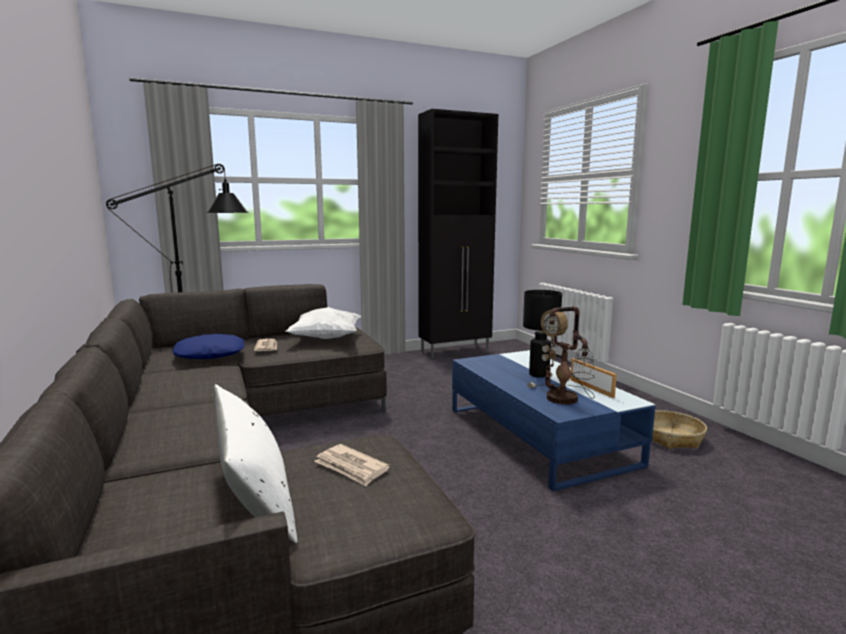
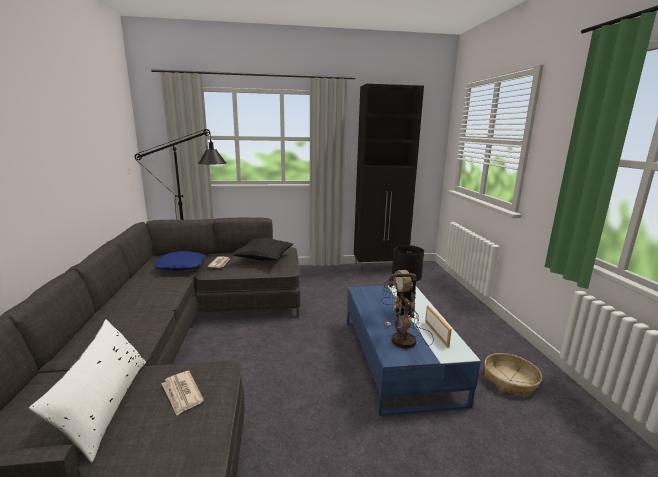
camera: 15 degrees right, 5 degrees up
(326, 338) = (264, 259): white pillow -> black pillow

